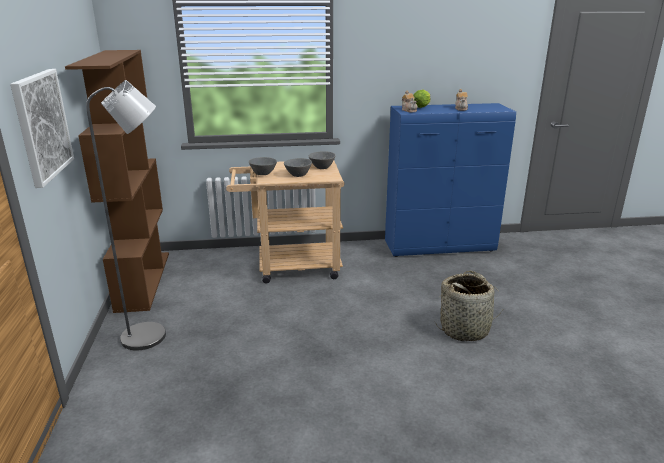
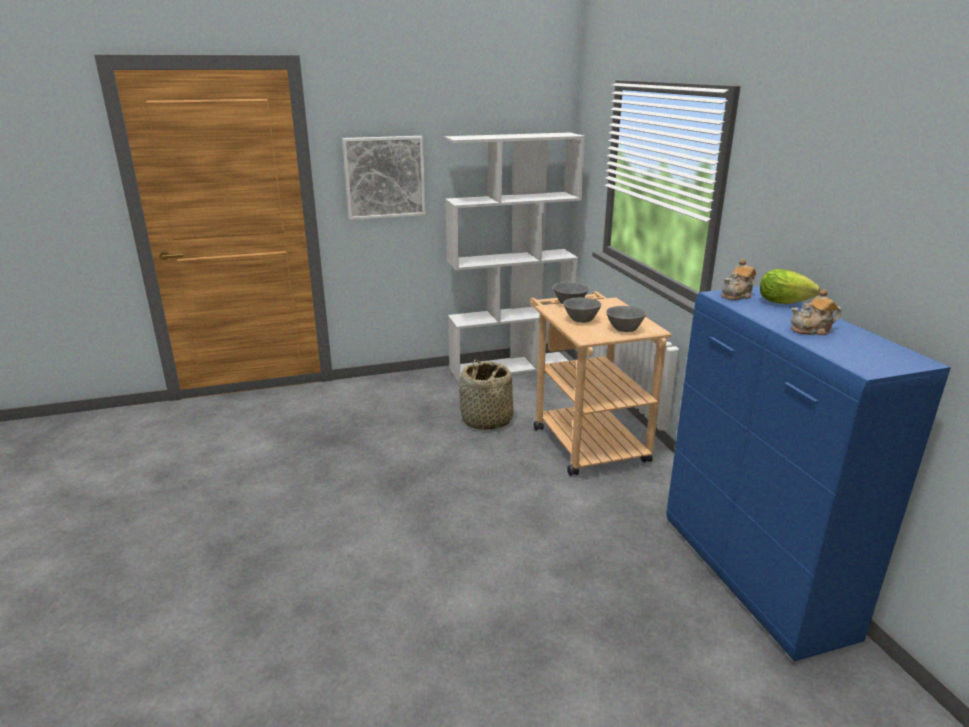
camera: 80 degrees right, 0 degrees up
(143, 280) = (511, 366): brown bookcase -> white bookcase
(152, 336) = (417, 391): grey floor lamp -> none
(465, 329) = (474, 603): basket -> basket (486, 420)

